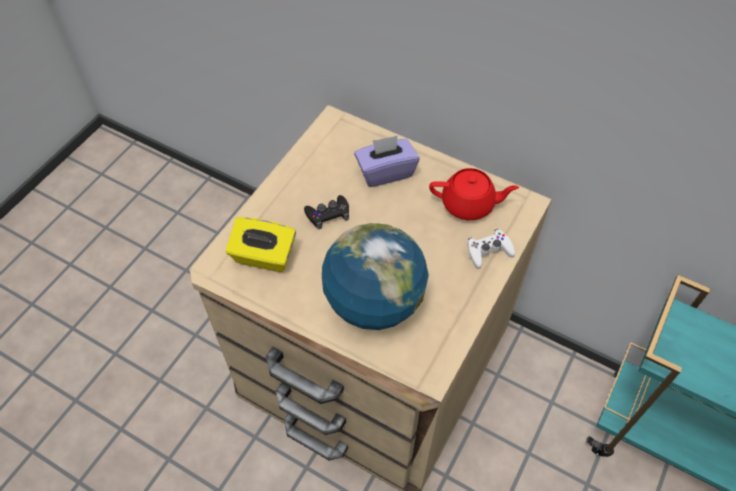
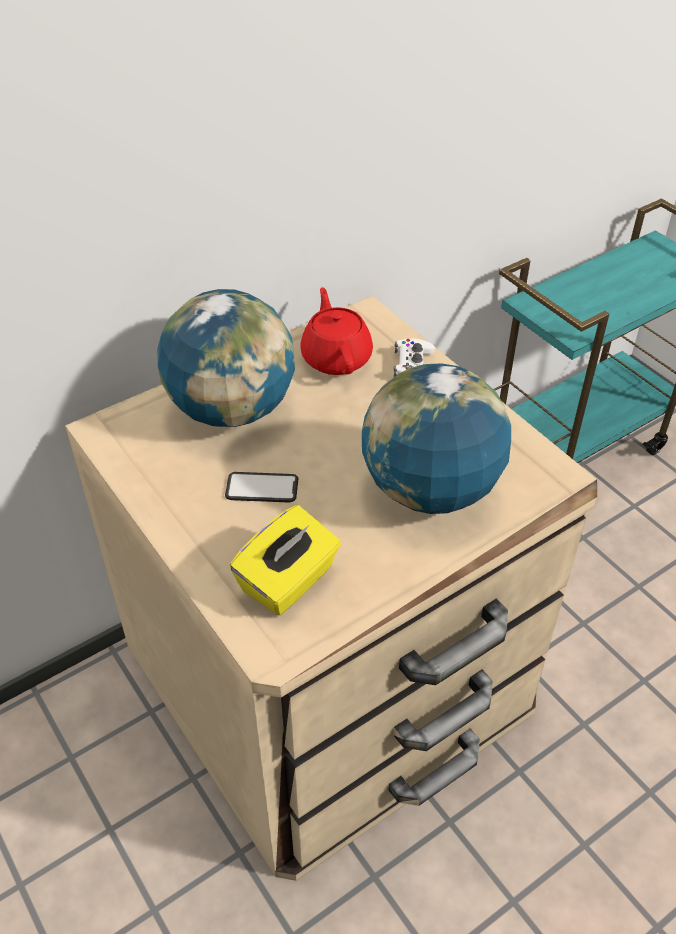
camera: 65 degrees left, 10 degrees down
(328, 214) = (262, 488): black game controller -> phone
(385, 172) = (232, 409): purple tissue box -> globe
(469, 204) = (336, 357): red teapot -> red teapot turned 45 degrees counterclockwise

